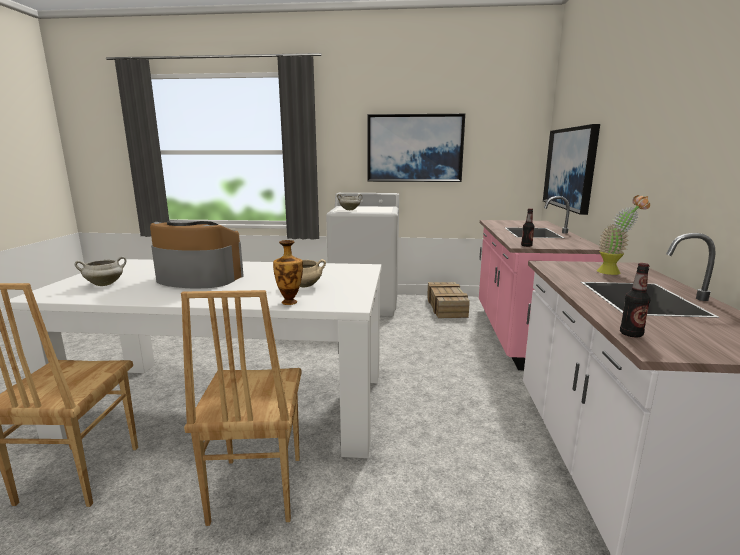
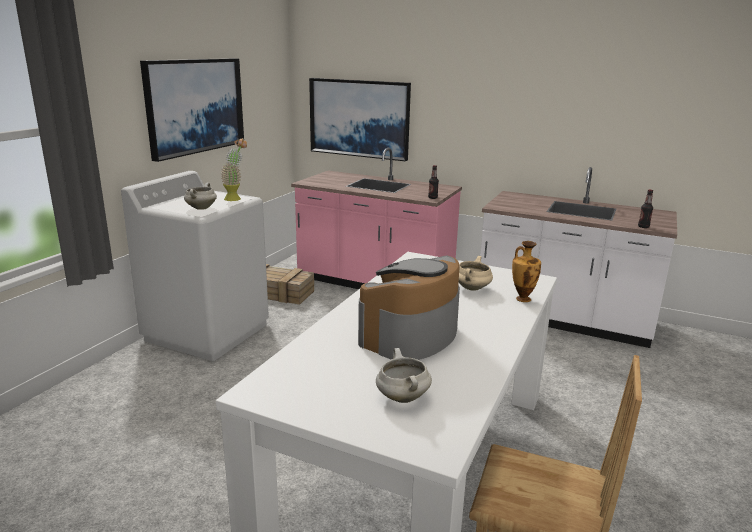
camera: 70 degrees left, 5 degrees up
(255, 489) = (569, 460): brown chair -> none
(614, 272) = (527, 200): potted plant -> potted plant (236, 198)

